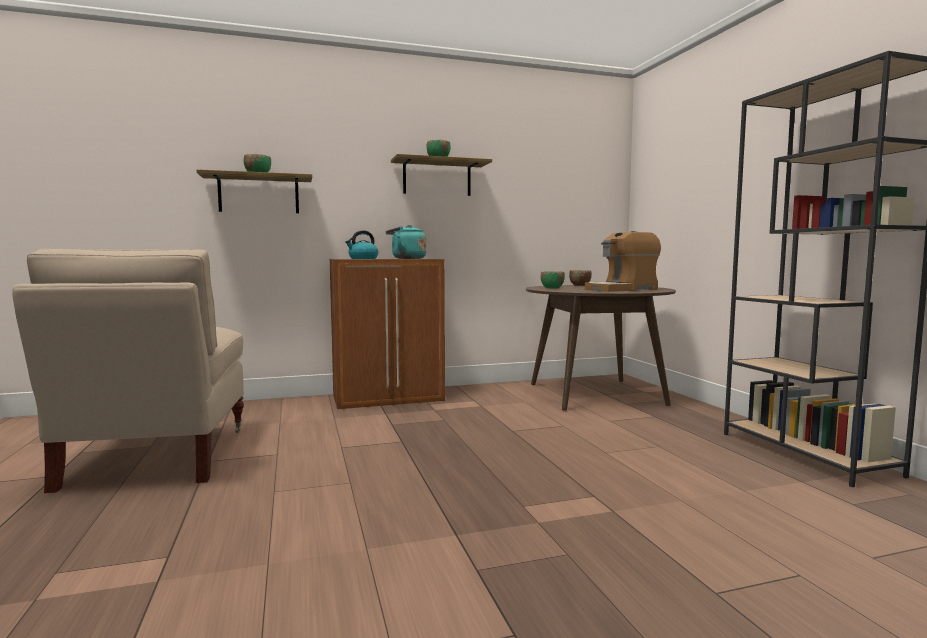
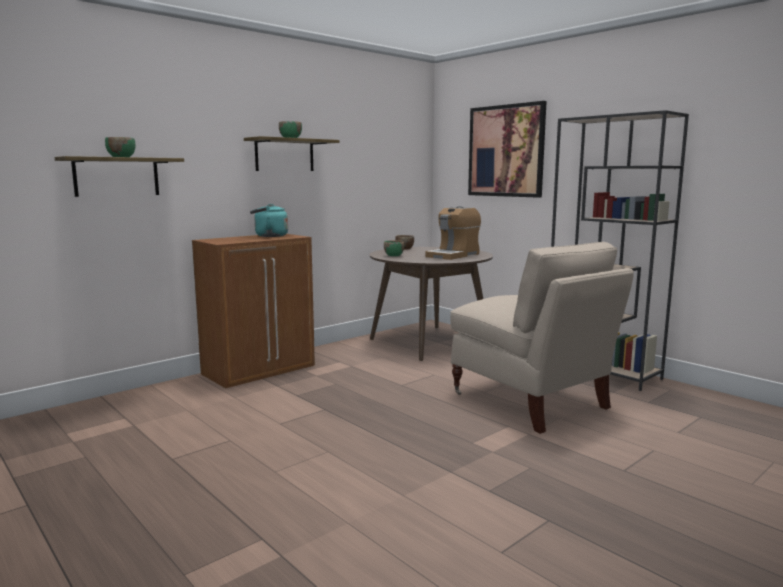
camera: 25 degrees left, 5 degrees up
(157, 458) = (114, 466): beige chair -> beige chair (530, 401)
(363, 258) = (228, 238): kettle -> none
(702, 164) = (506, 151): none -> picture

